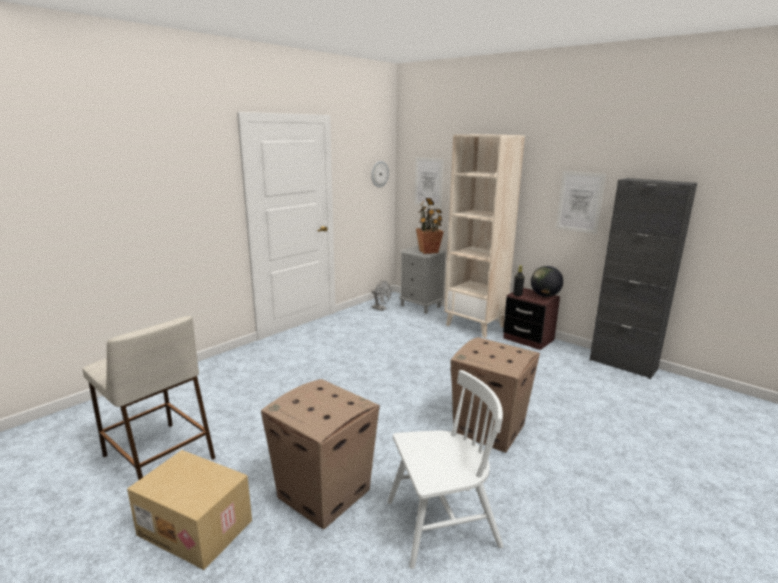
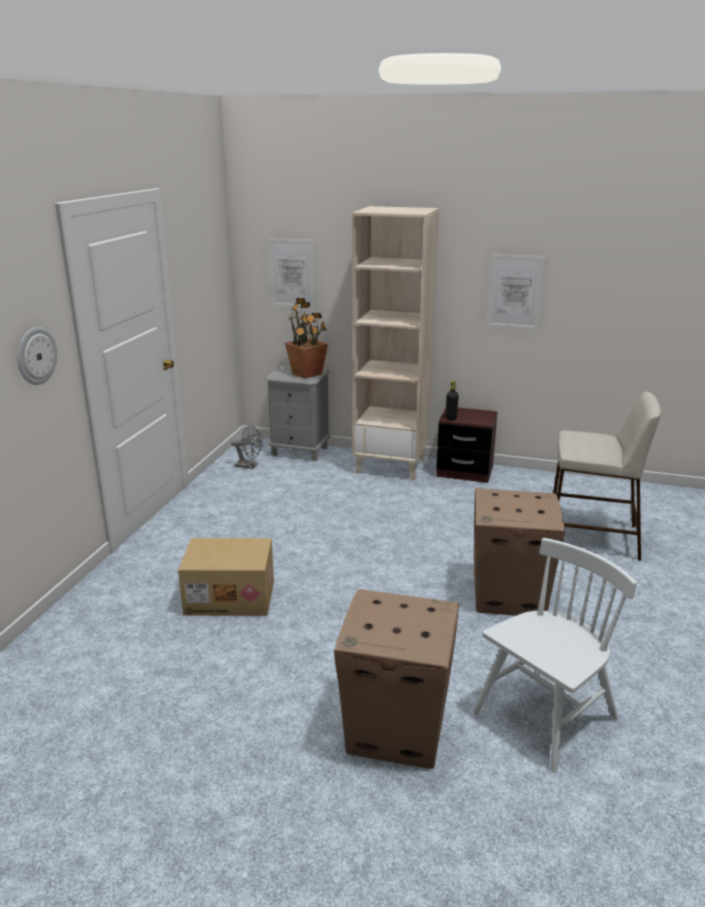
camera: 25 degrees left, 5 degrees up
(157, 456) = (134, 761): beige stool -> beige stool (591, 537)
(197, 527) = (283, 825): cardboard box -> cardboard box (231, 597)
(379, 174) = (217, 267): wall clock -> wall clock (36, 355)
(545, 296) = (481, 414): globe -> none
(622, 364) = (581, 482): black cabinet -> none

